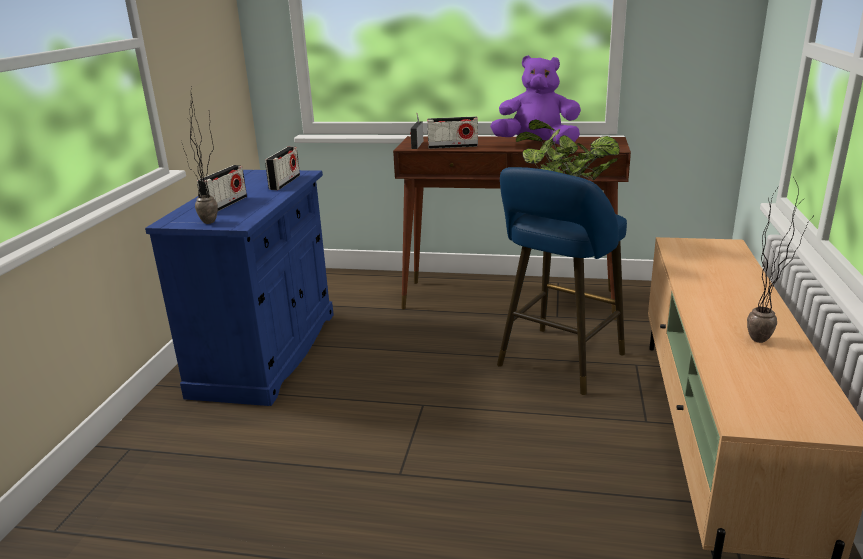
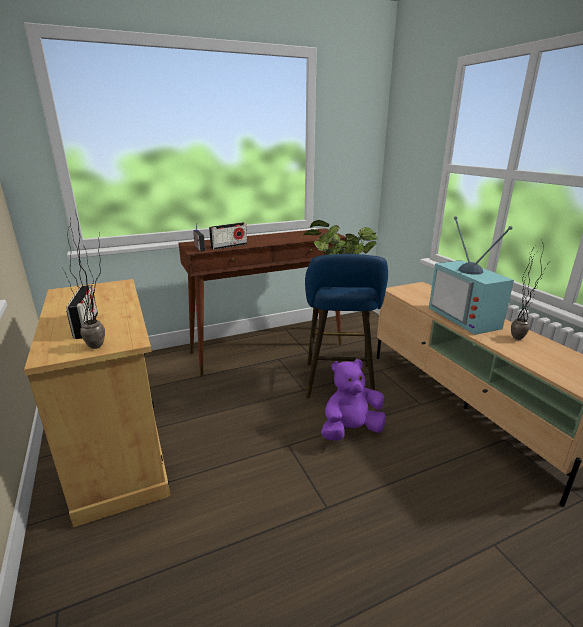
camera: 35 degrees left, 0 degrees up
(267, 352) = (119, 448): blue cabinet -> beige cabinet
(285, 182) = (115, 294): radio -> none
(537, 144) = (283, 238): purple plush toy -> purple plush toy (351, 430)
(724, 298) = (467, 318): none -> television

